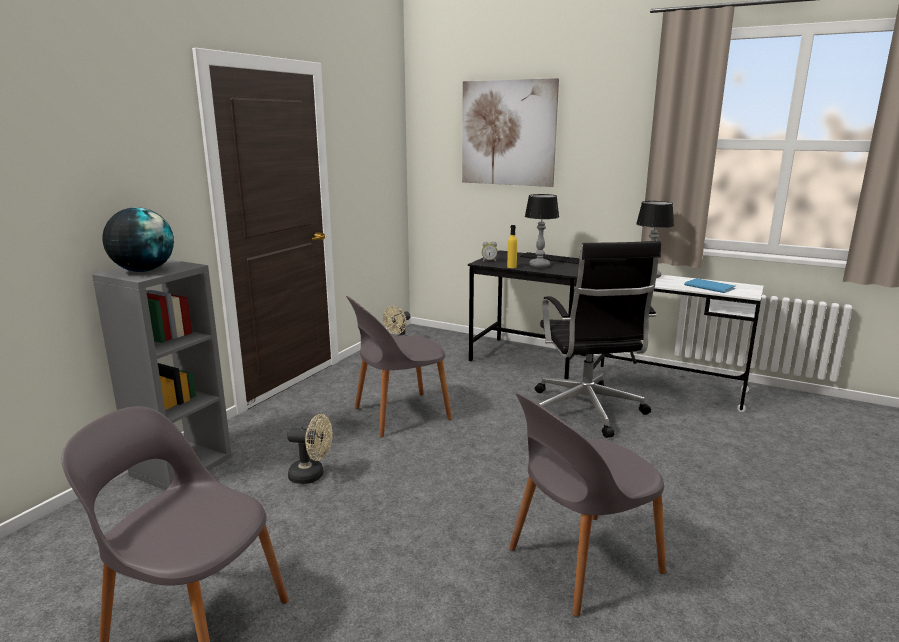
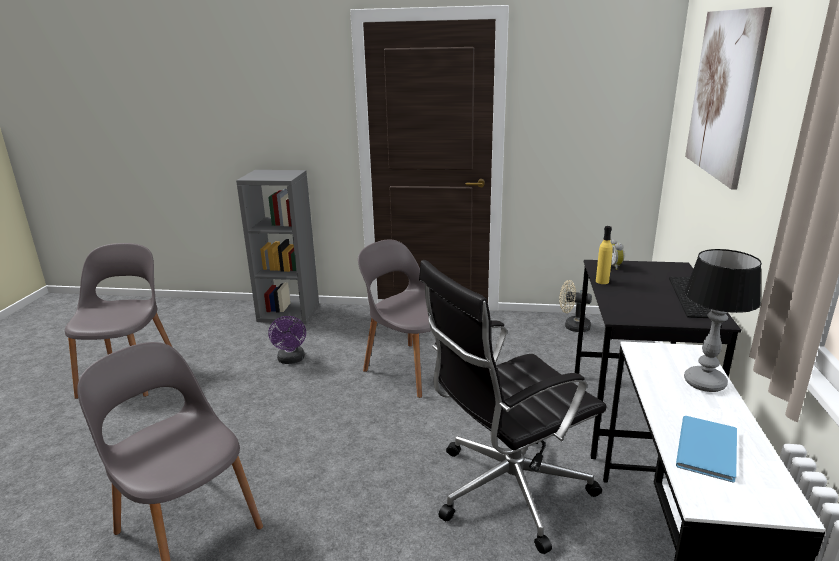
camera: 70 degrees right, 5 degrees up
(143, 271) = (265, 174): globe -> none
(312, 475) = (291, 360): beige fan -> purple fan
(540, 265) = (635, 295): table lamp -> none

